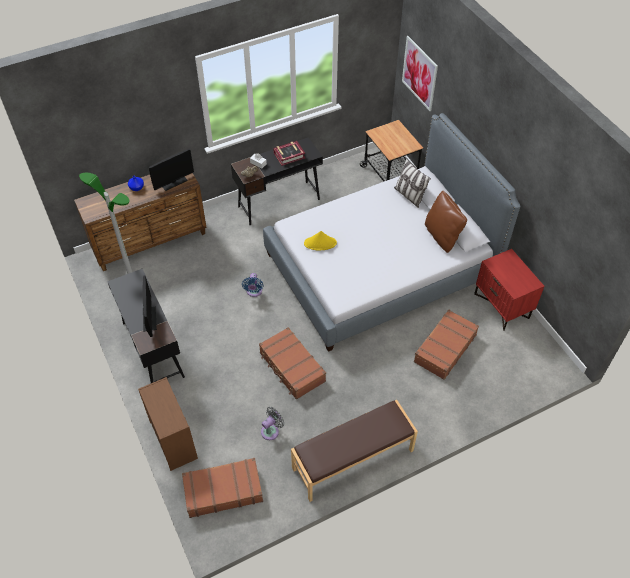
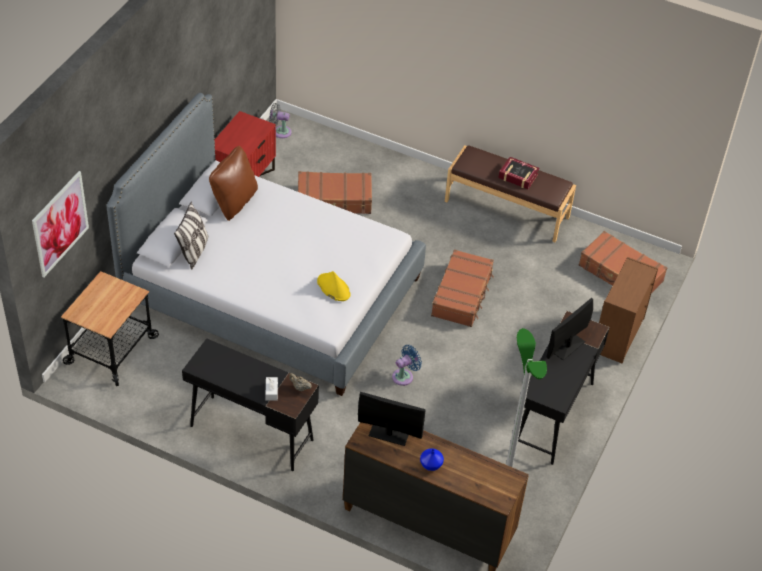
camera: 130 degrees left, 5 degrees down
(271, 430) = (537, 273): grey fan -> grey fan (280, 132)
(289, 155) = (232, 370): book -> book (518, 176)

